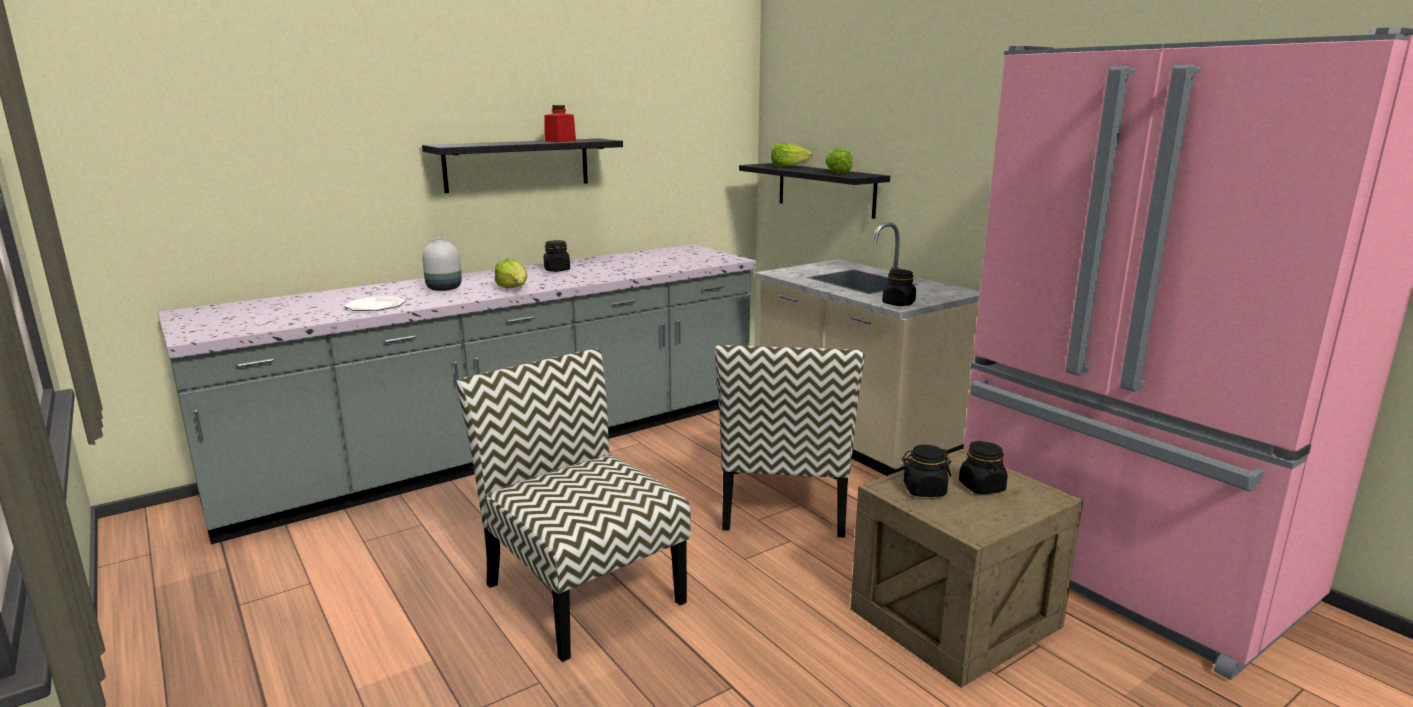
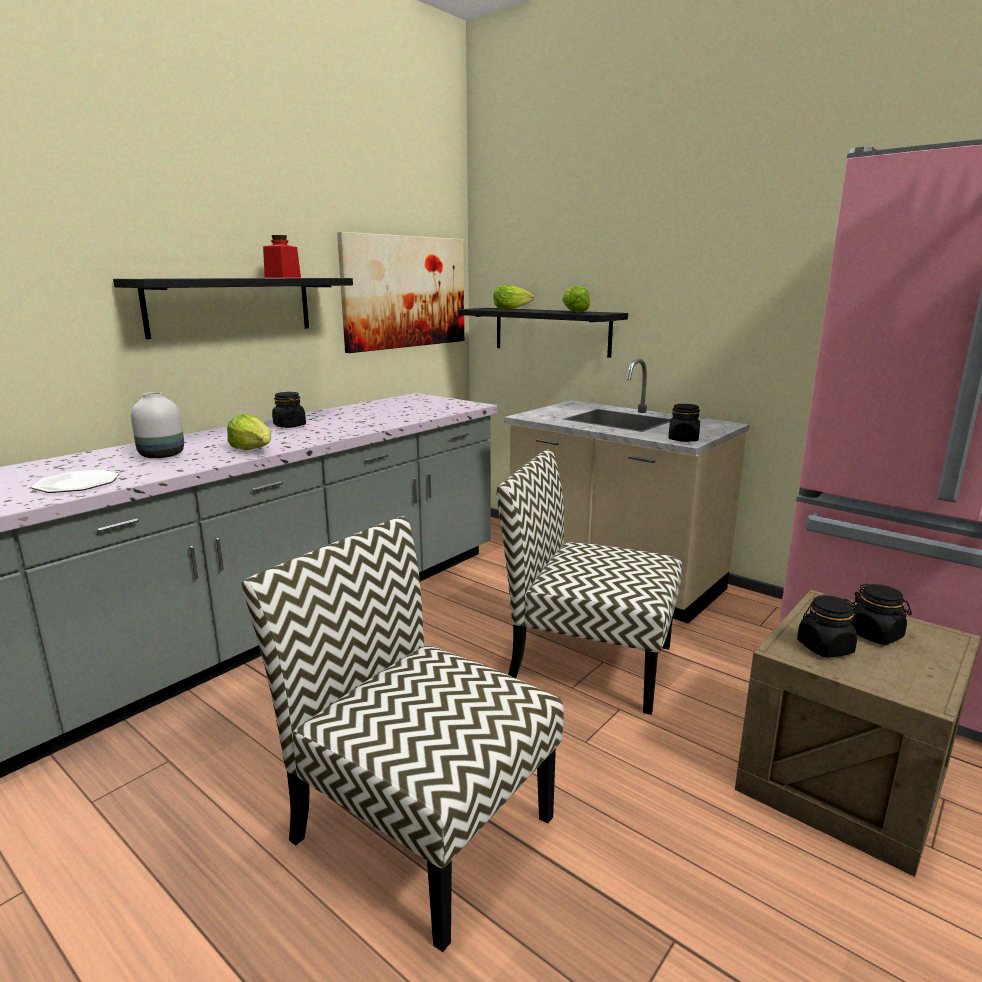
camera: 15 degrees left, 0 degrees up
(687, 149) = (405, 292): none -> picture
(785, 503) = (587, 662): chair -> chair turned 120 degrees clockwise

